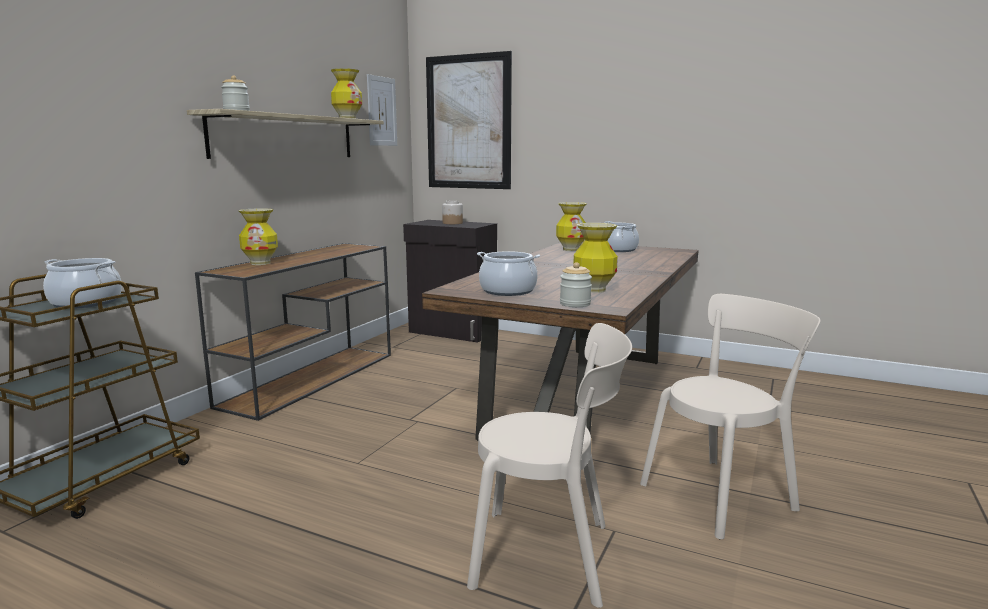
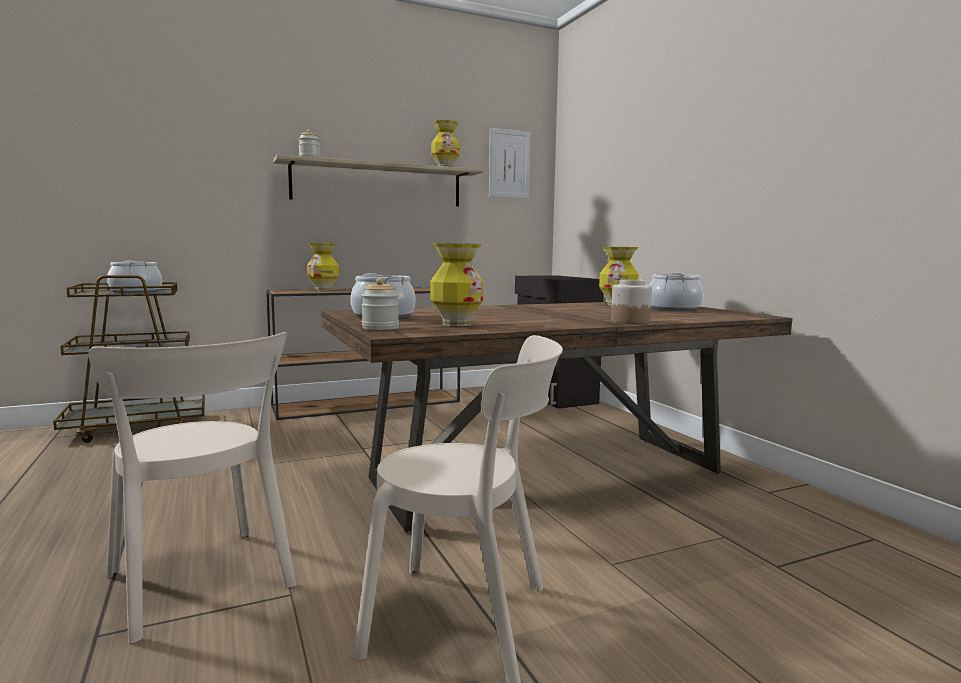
camera: 40 degrees right, 5 degrees down
(452, 223) = (560, 277): jar -> jar (630, 321)
(468, 122) = (592, 169): picture -> none

